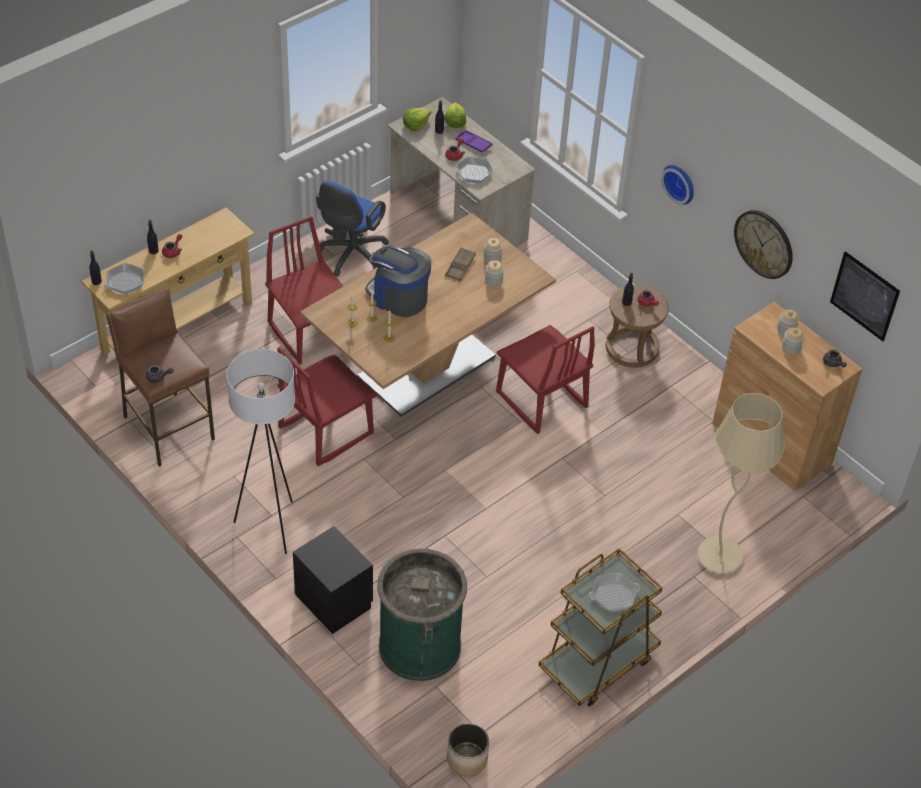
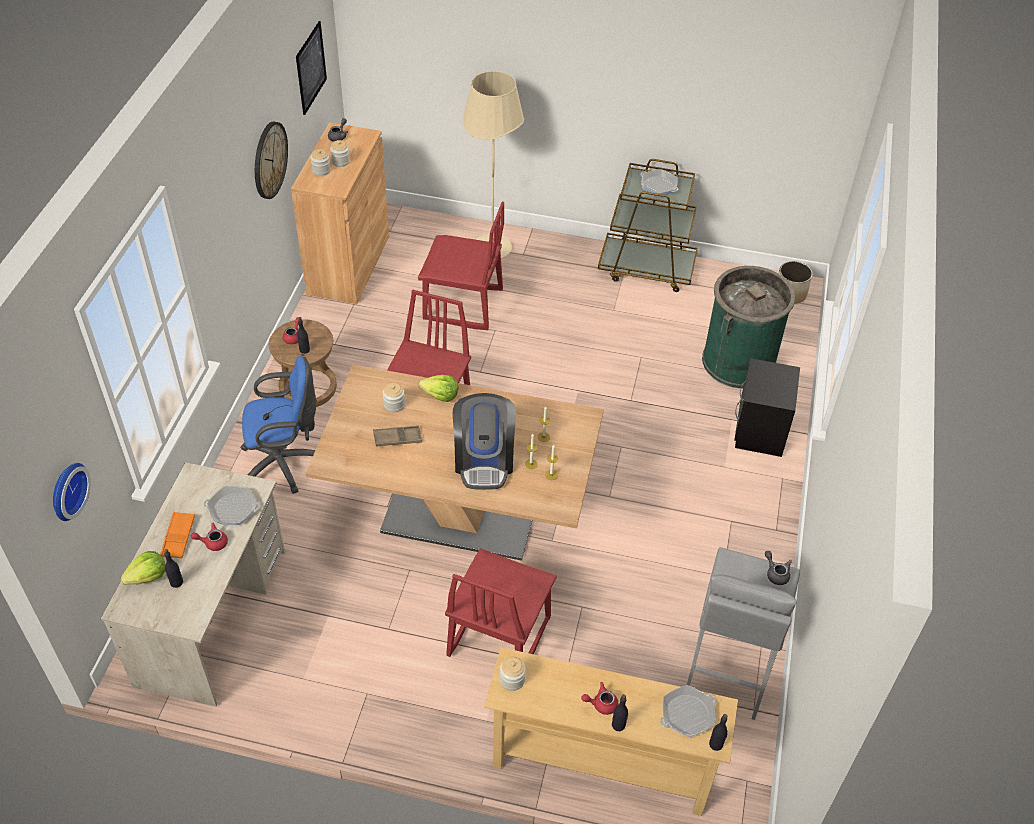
camera: 125 degrees left, 0 degrees up
(125, 281) = (687, 714): frying pan -> frying pan turned 45 degrees counterclockwise
(168, 428) = (727, 669): brown stool -> grey stool
(270, 526) = (741, 514): white floor lamp -> none
(325, 430) = (606, 543): red chair -> red chair (463, 305)
(351, 256) = (355, 676): blue office chair -> blue office chair (285, 463)
(416, 125) = (180, 612): lettuce -> lettuce (440, 395)
(473, 143) = (178, 537): purple tray -> orange tray
(492, 257) = (362, 422): jar -> jar (512, 680)
(680, 183) = (222, 238): wall clock -> wall clock (66, 490)

